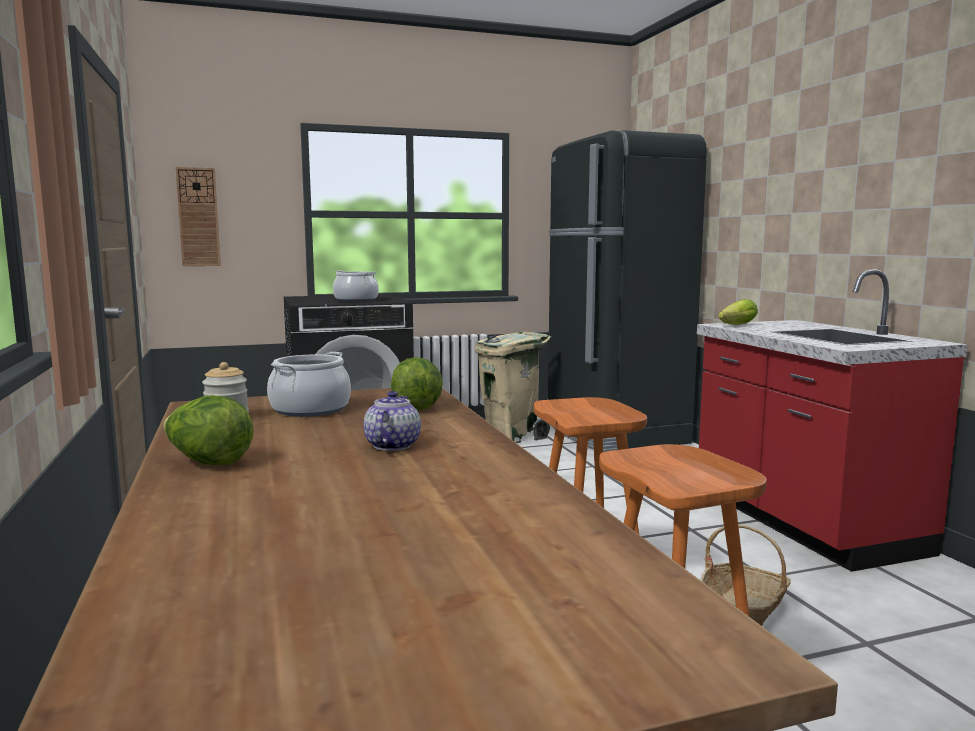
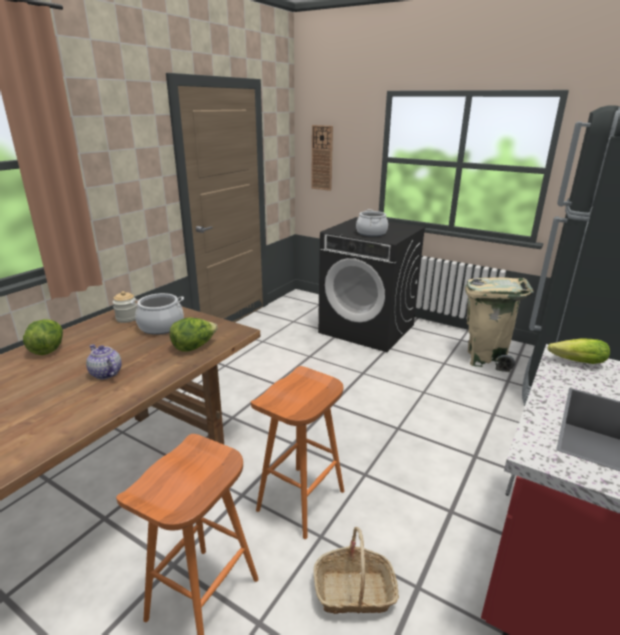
camera: 50 degrees right, 15 degrees up
(392, 445) = (105, 373): teapot -> teapot turned 105 degrees counterclockwise

